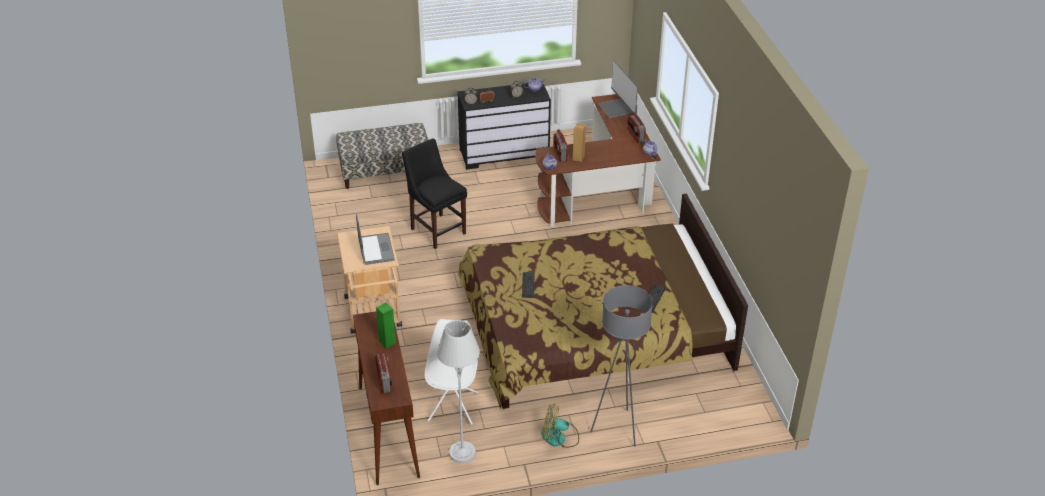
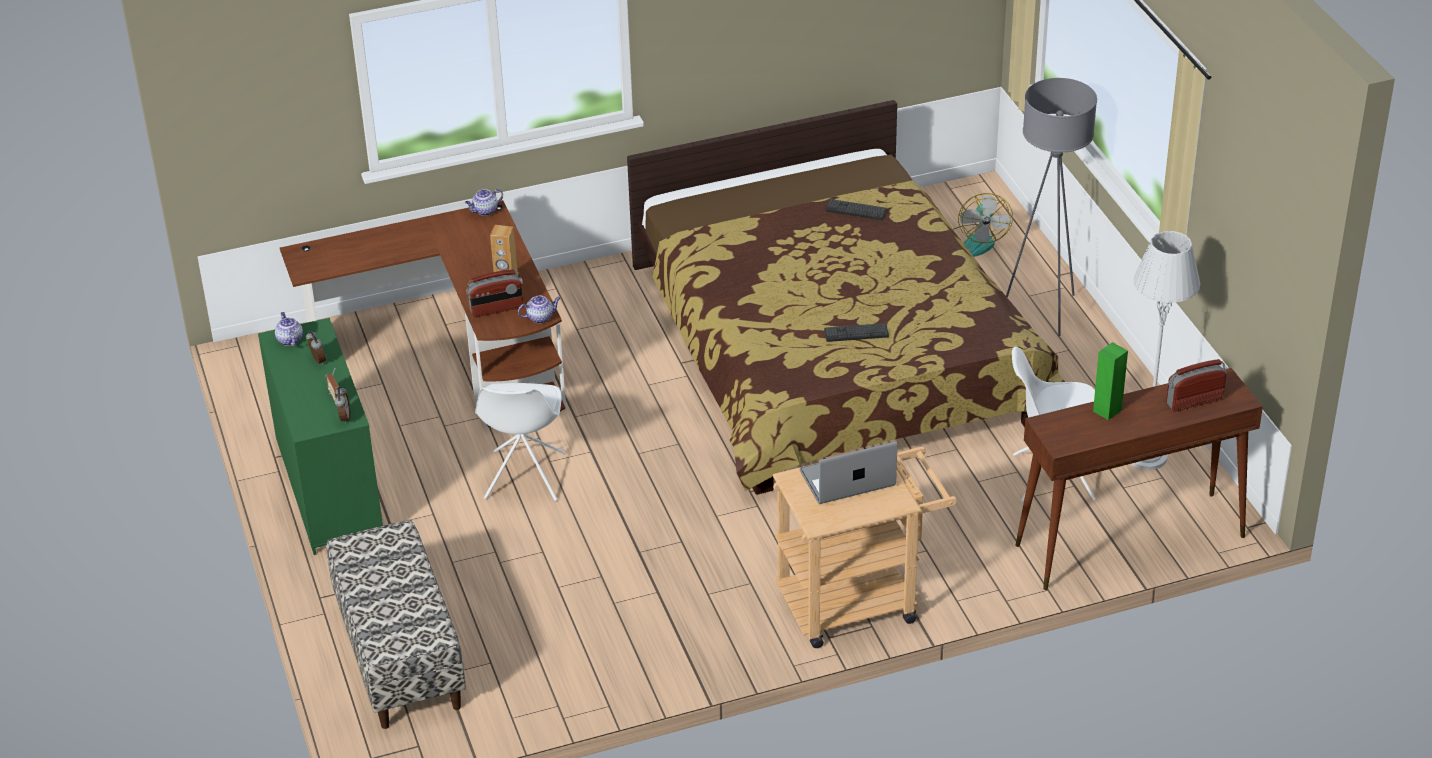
camera: 95 degrees left, 0 degrees up
(436, 229) = (591, 554): black chair -> none
(499, 211) = (524, 477): none -> white chair
(504, 154) = (328, 490): black dresser -> green dresser
(559, 438) = (1081, 364): fan -> fan (976, 241)
(617, 109) = (339, 252): monitor -> none
(635, 136) = (430, 228): radio -> none

